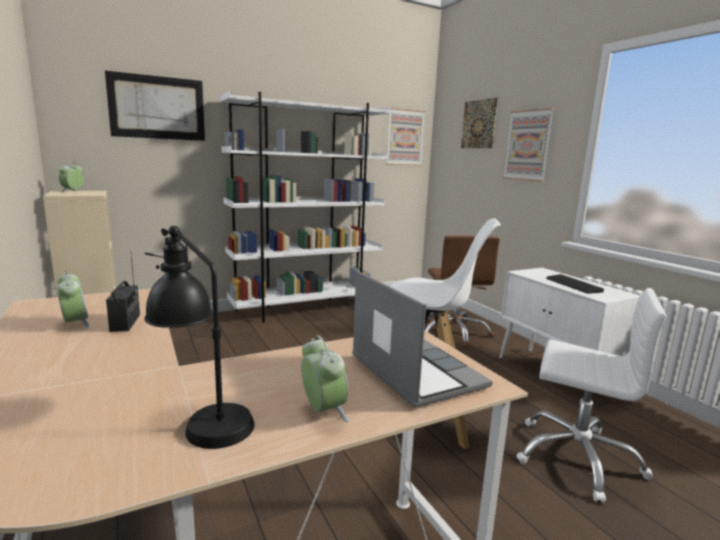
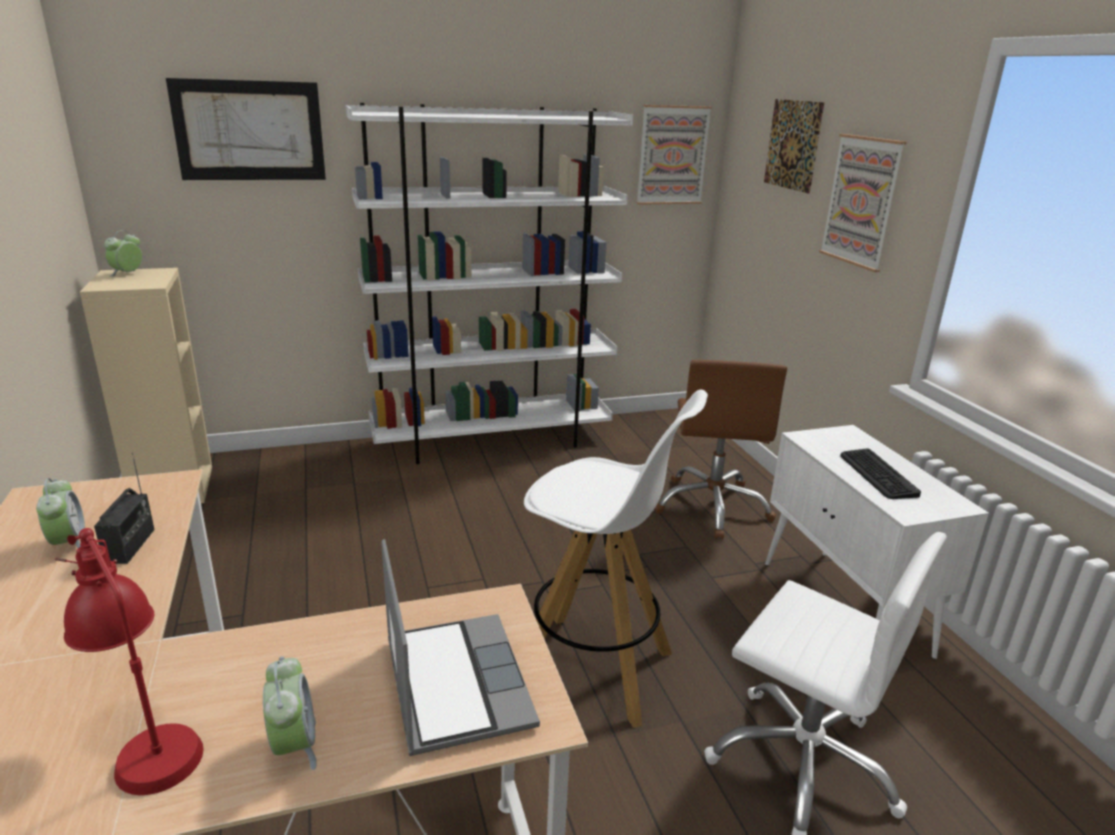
camera: 10 degrees right, 10 degrees up
(201, 418) = (145, 740): black table lamp -> red table lamp

